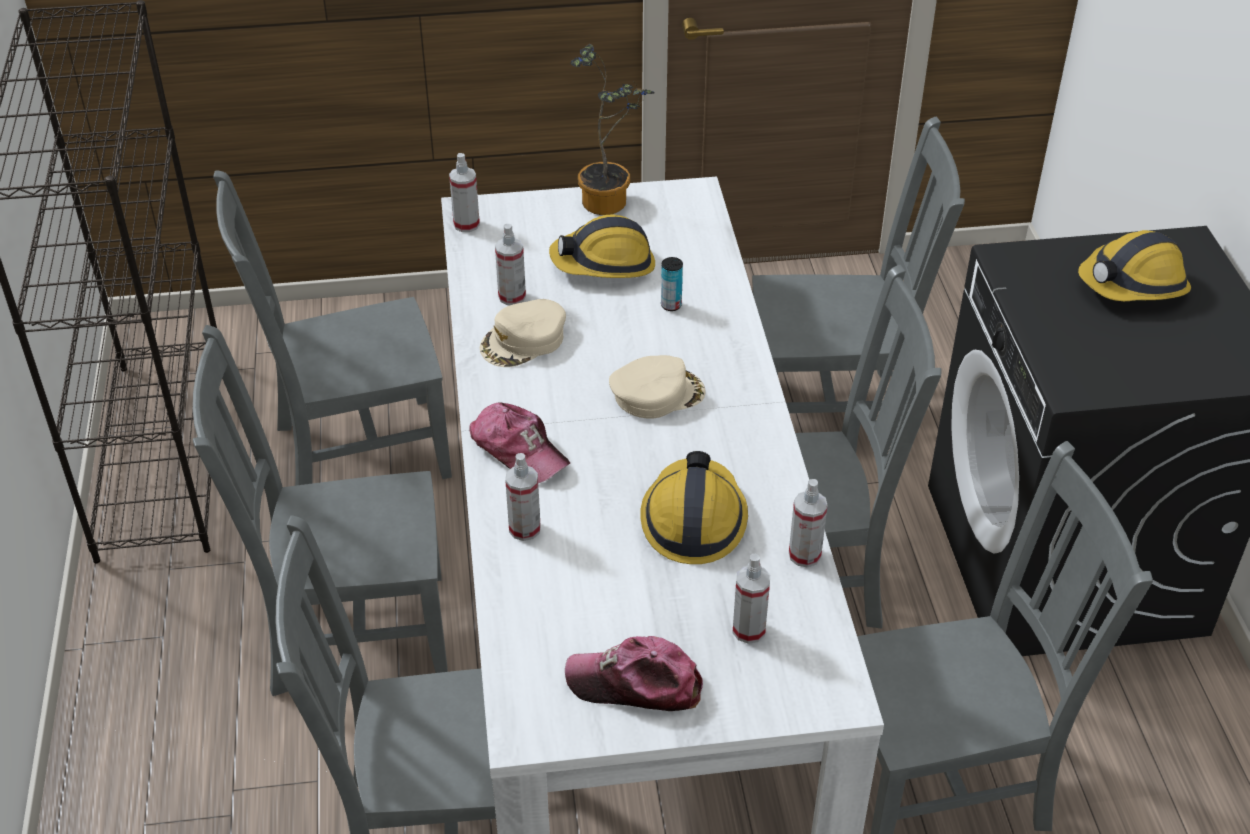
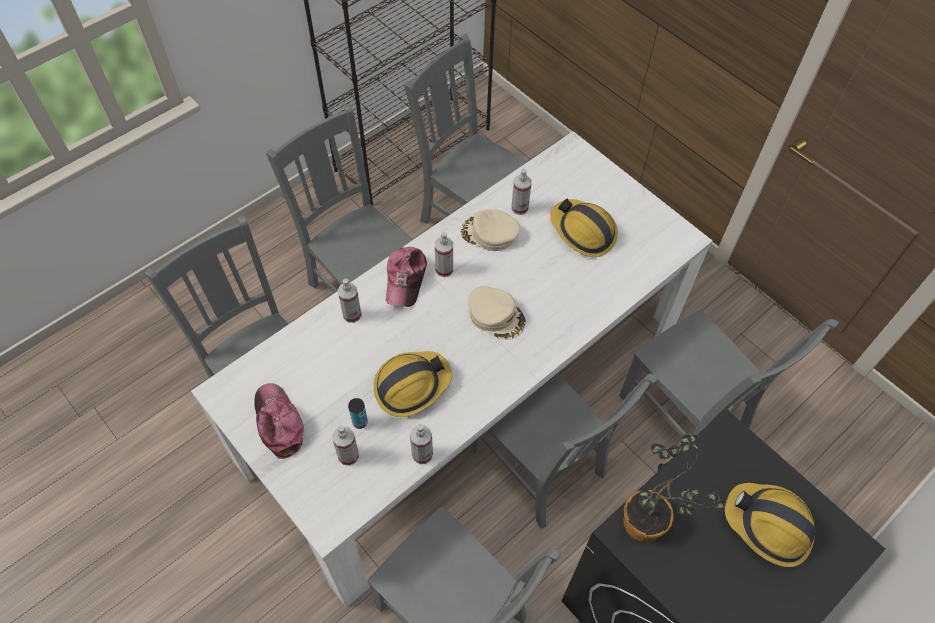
camera: 55 degrees right, 15 degrees up
(466, 224) = (560, 154): spray bottle -> spray bottle (444, 269)
(610, 200) = (640, 203): potted plant -> potted plant (649, 525)
(671, 305) = (574, 282): can -> can (360, 422)

